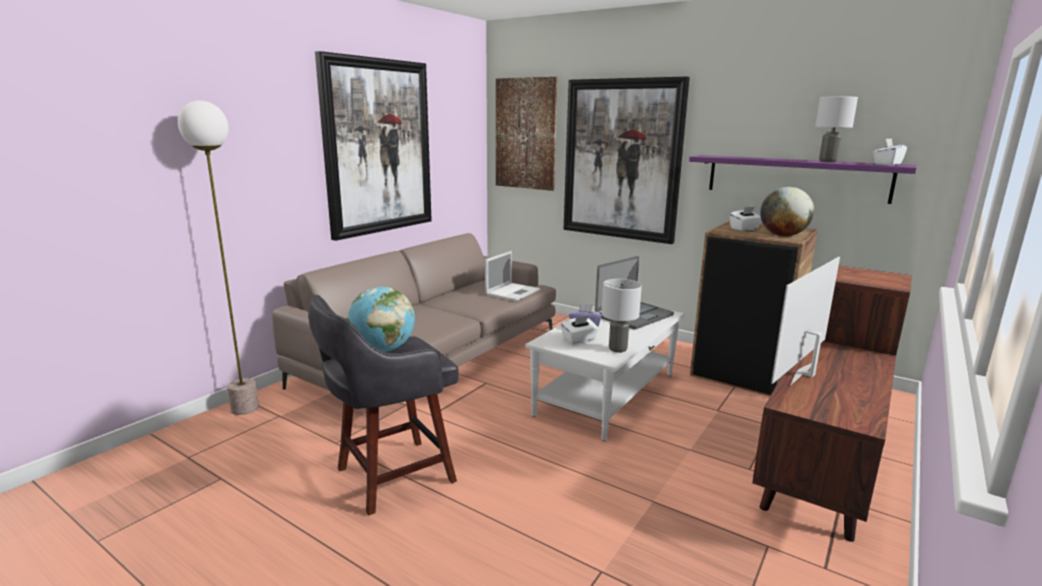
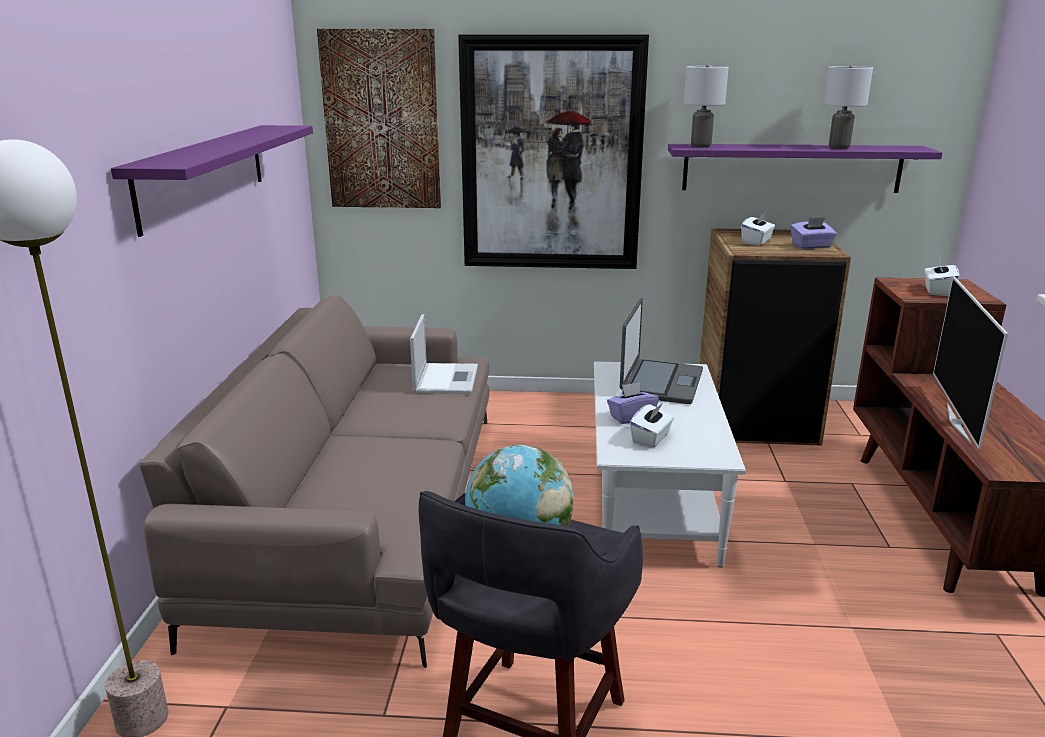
camera: 30 degrees left, 5 degrees up
(378, 147) = (204, 174): picture -> purple shelf
(617, 349) = (711, 440): white table lamp -> white table lamp (699, 146)
(783, 235) = (811, 246): globe -> purple tissue box
(887, 164) = (902, 148): white tissue box -> white tissue box (937, 291)

